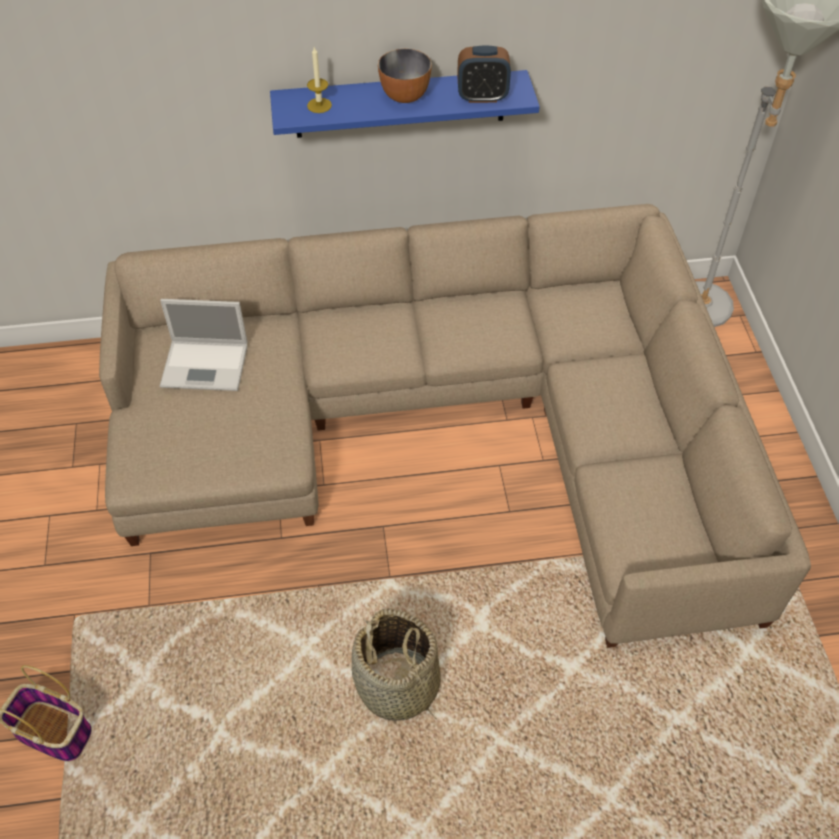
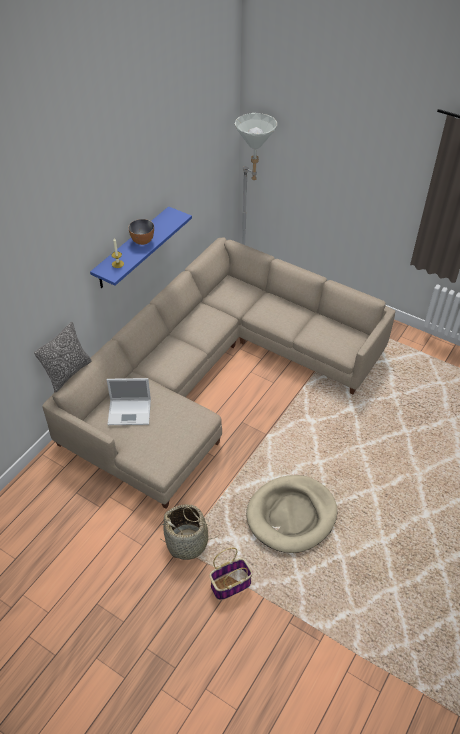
camera: 50 degrees left, 5 degrees down
(171, 241) = (68, 373): none -> pillow
(206, 365) = (130, 412): laptop -> laptop turned 45 degrees clockwise
(255, 730) = (291, 515): none -> beige dog bed
(398, 685) = (313, 461): basket -> basket (187, 543)
(482, 97) = (169, 224): alarm clock -> none

